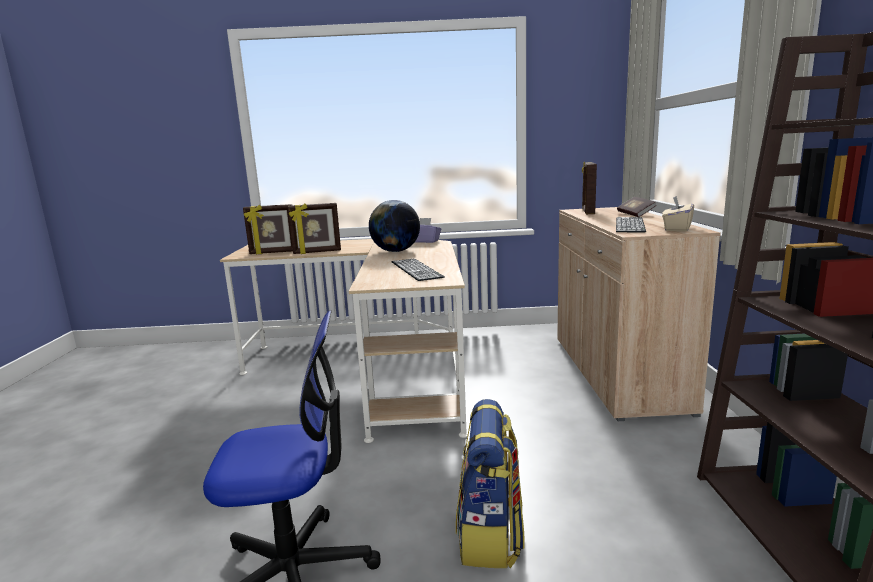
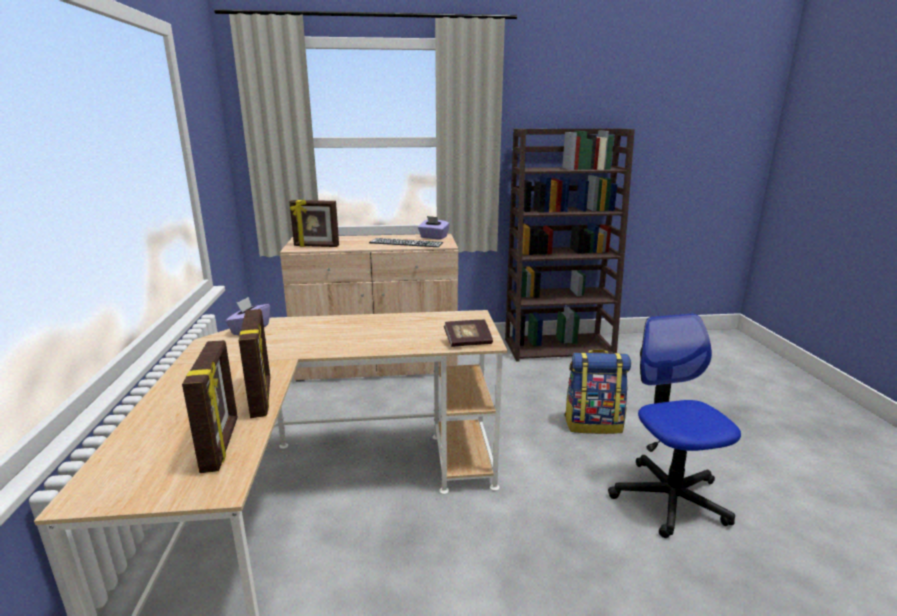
camera: 95 degrees left, 5 degrees up
(396, 251) = (310, 342): globe -> none
(416, 269) = (423, 327): keyboard -> none
(635, 214) = (352, 238): book -> book (468, 342)
(676, 229) = (433, 237): beige tissue box -> purple tissue box

